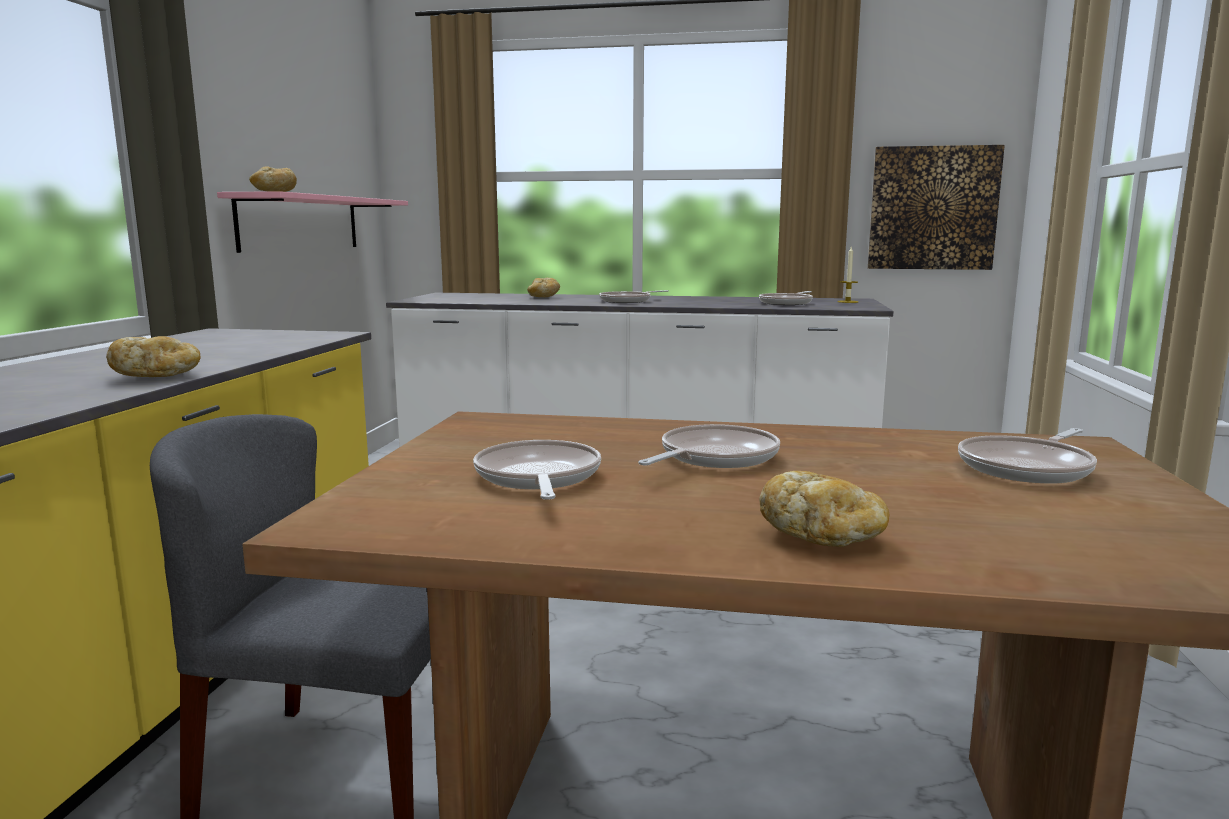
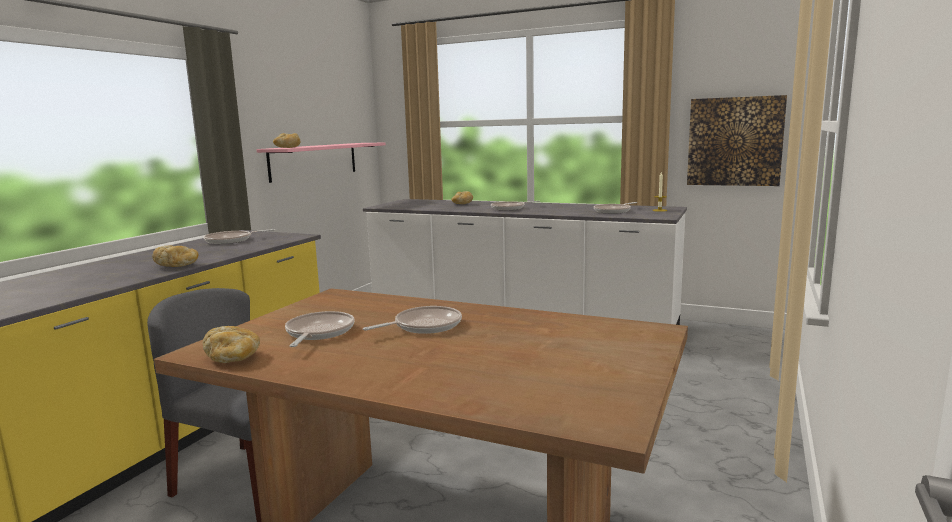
camera: 15 degrees right, 0 degrees up
(822, 537) = (410, 377): bread -> bread (233, 358)
(1028, 468) = (593, 344): frying pan -> frying pan (231, 240)

